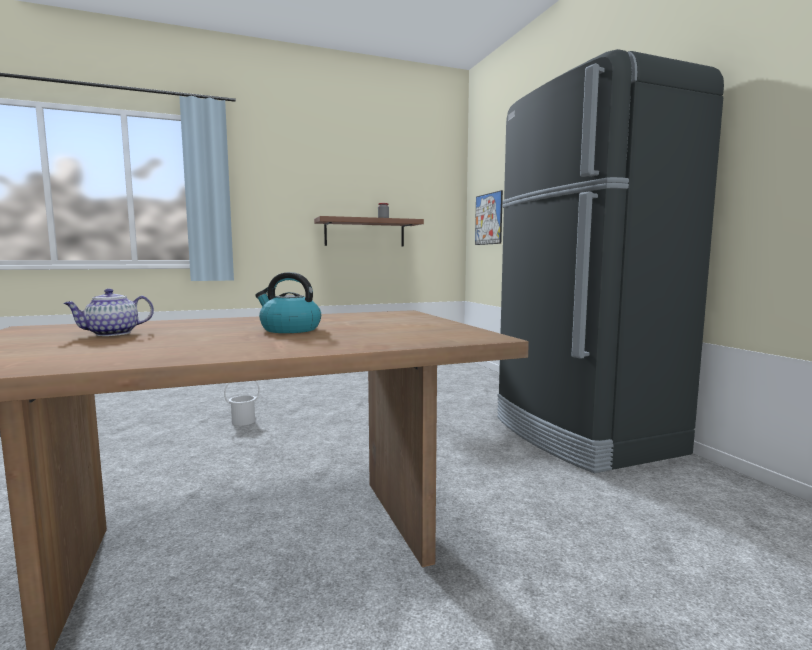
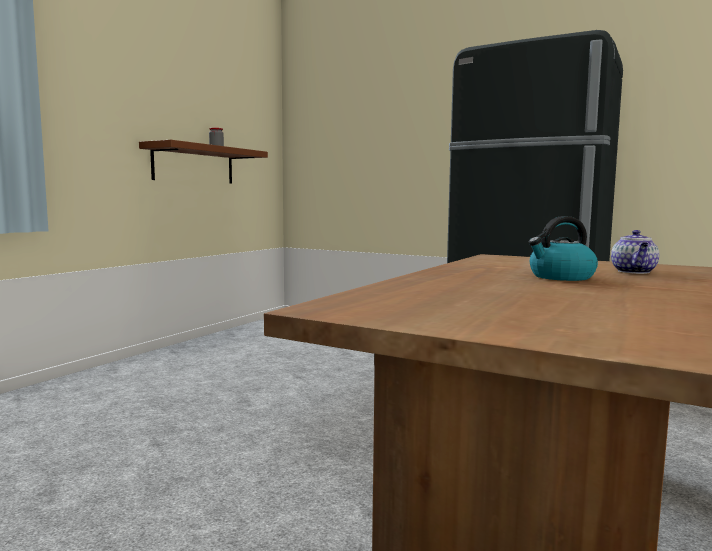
camera: 40 degrees left, 0 degrees up
(111, 334) = (477, 300): teapot -> teapot (634, 272)
(243, 421) = (214, 428): white bucket -> none
(488, 219) = (326, 156): picture -> none

